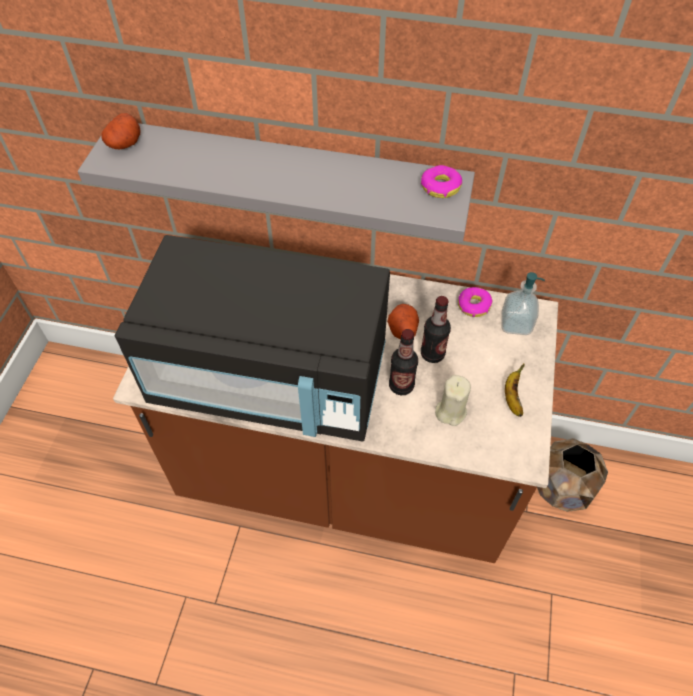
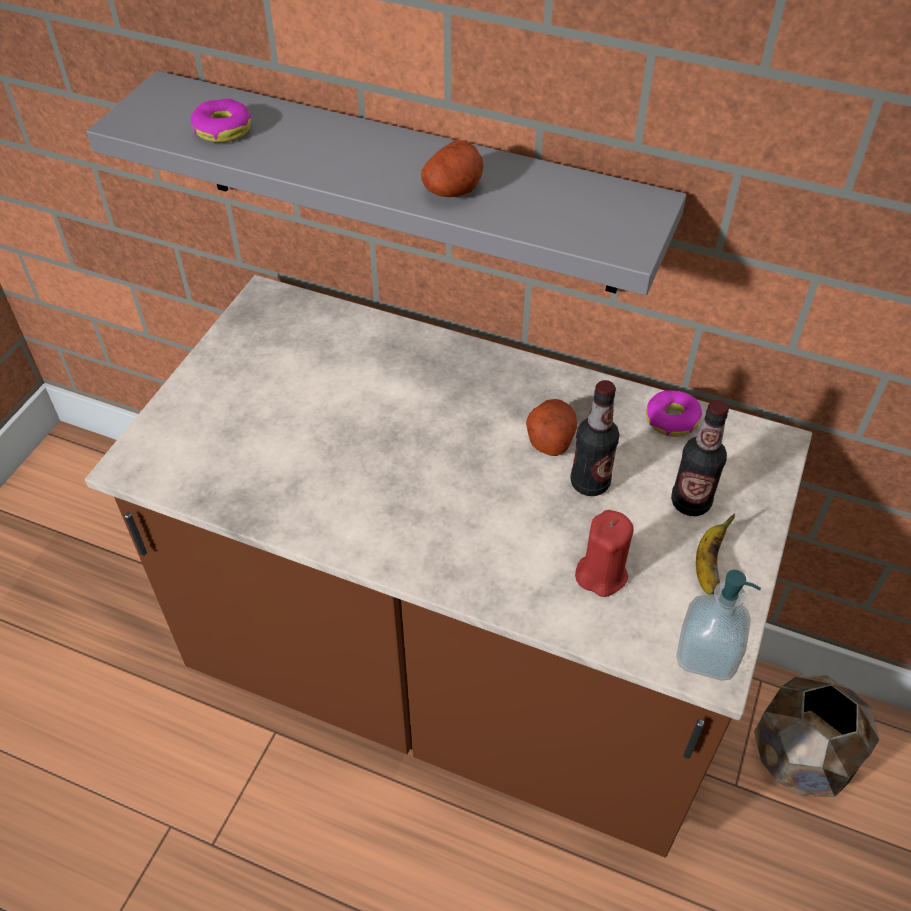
camera: 10 degrees right, 5 degrees down
(125, 143) = (164, 102): potato -> potato (453, 190)
(271, 378) = (327, 484): black microwave -> none
(401, 386) = (529, 523): bottle -> bottle (690, 502)
(440, 187) = (625, 208): donut -> donut (223, 129)
(450, 411) = (601, 574): beige candle -> red candle
(515, 324) = (735, 456): soap dispenser -> soap dispenser (706, 654)

